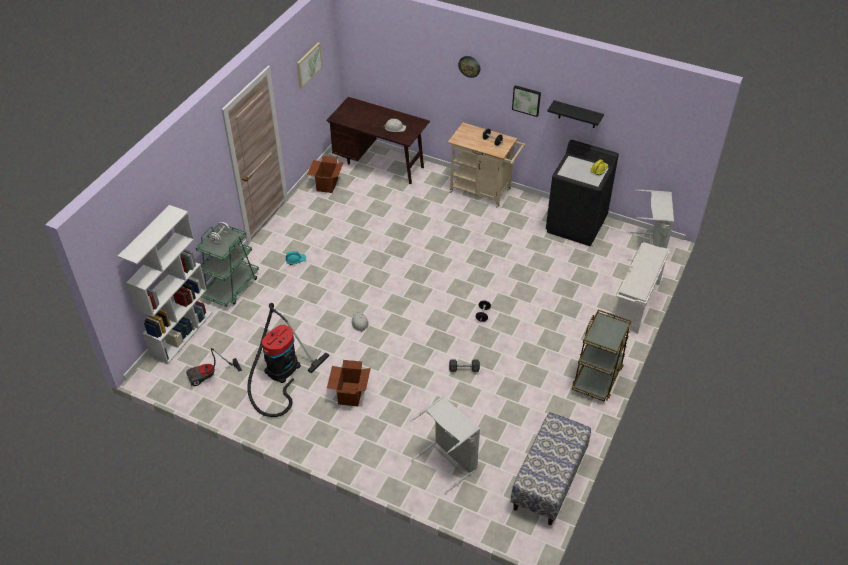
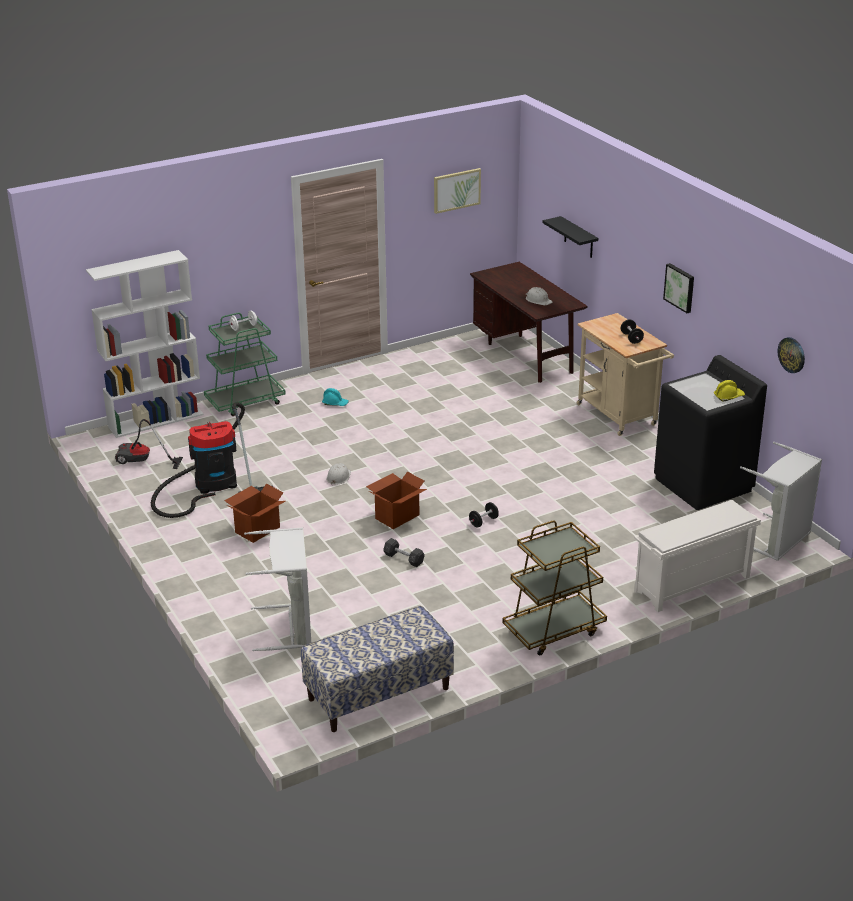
camera: 35 degrees right, 15 degrees down
(327, 184) = (444, 354): cardboard box -> cardboard box (396, 516)
(469, 66) = (629, 230): wall clock -> wall clock (792, 355)
(577, 114) = (728, 317): black shelf -> black shelf (578, 238)

